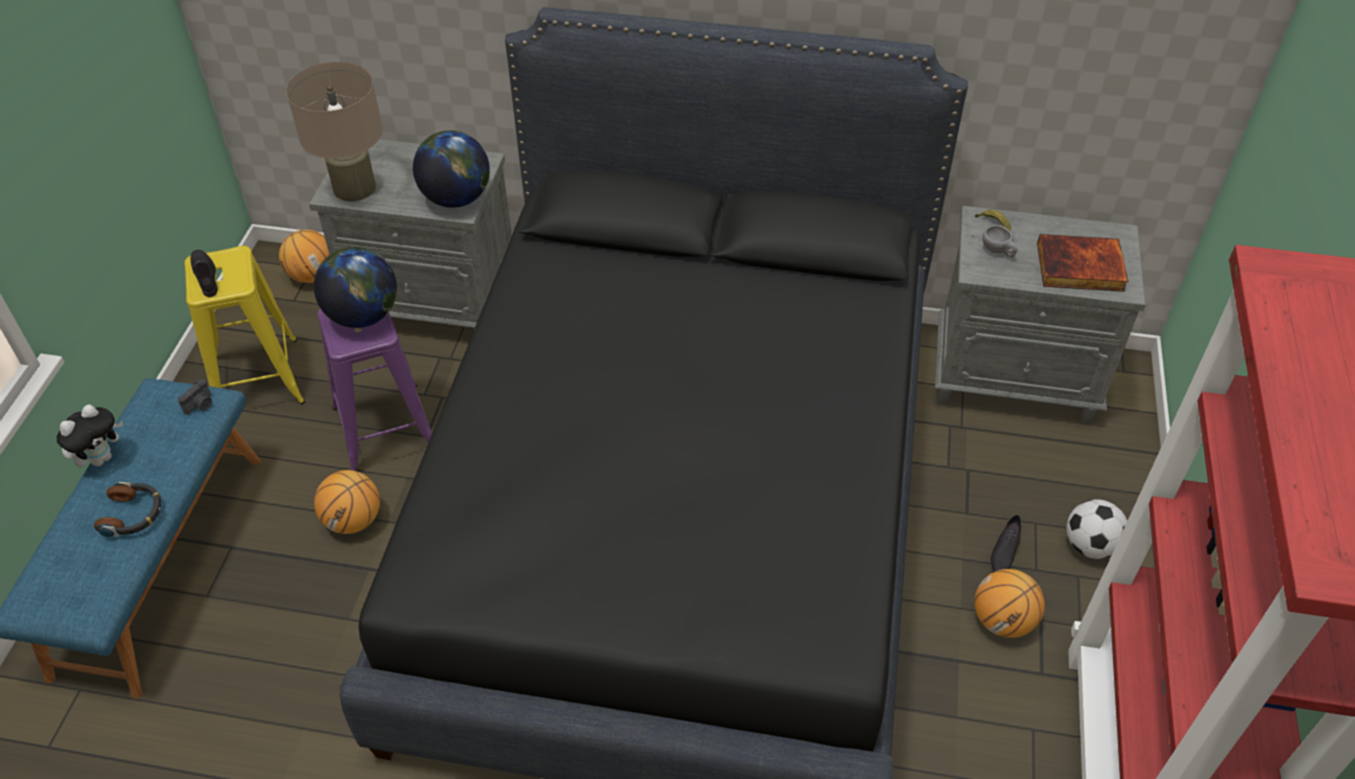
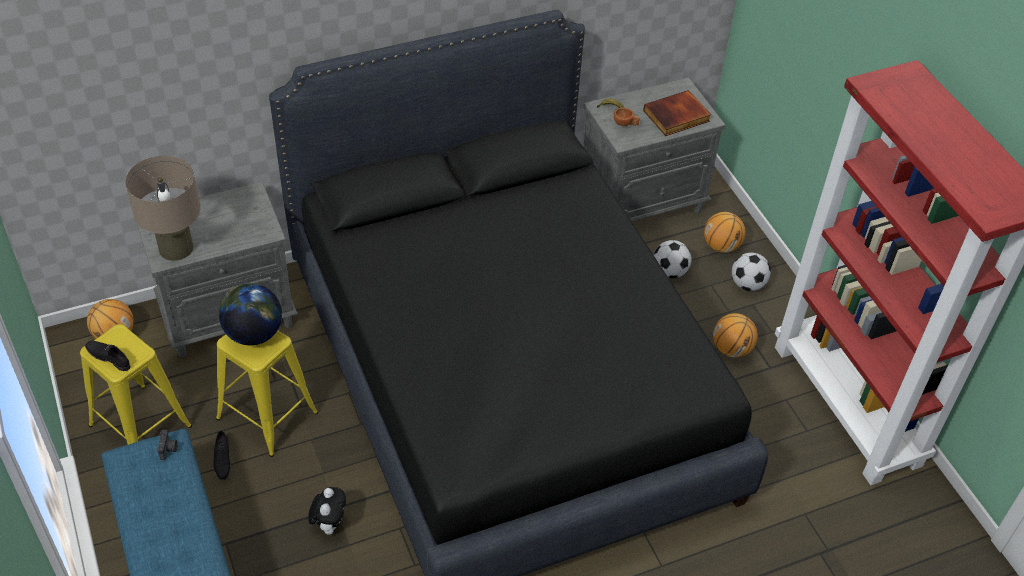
camera: 35 degrees left, 0 degrees up
(101, 458) = (128, 517): plush toy -> plush toy (329, 524)
(133, 514) = (190, 540): headphones -> none
(353, 520) = (298, 484): basketball -> basketball (721, 246)
(385, 429) = (267, 415): purple stool -> yellow stool
(456, 199) = (258, 226): globe -> none
(989, 481) = (669, 272): none -> football
(998, 251) = (625, 124): grey cup -> brown cup
(1004, 551) = (705, 309): black shoe -> black shoe (222, 459)

